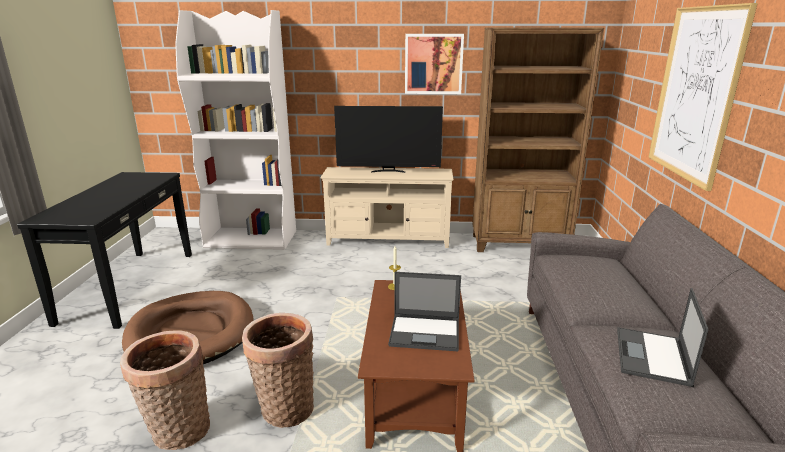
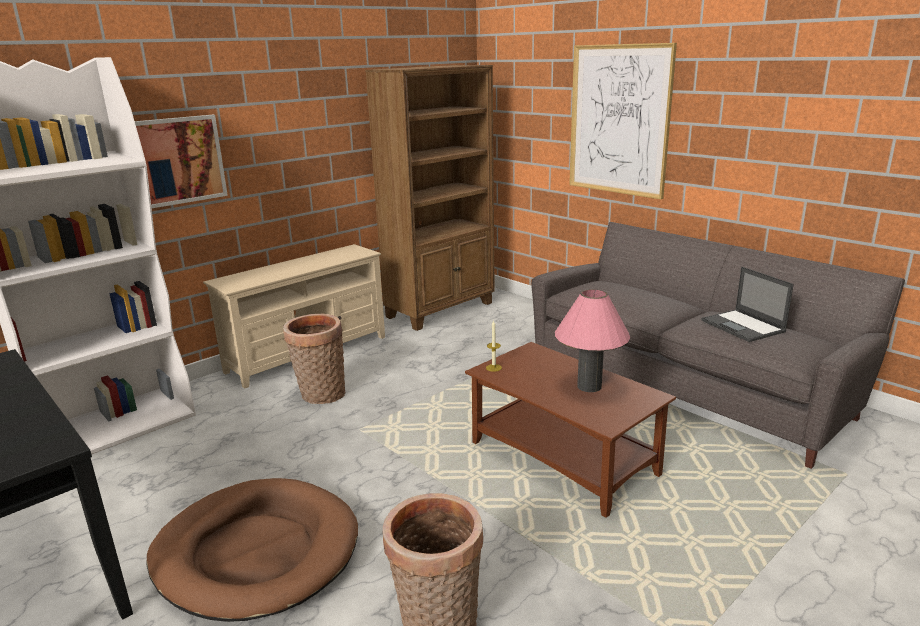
camera: 45 degrees left, 0 degrees up
(284, 408) = (494, 540): basket -> basket (320, 395)
(388, 171) = (295, 264): television -> none
(426, 333) = (589, 386): laptop -> pink table lamp
(433, 64) = (315, 118): picture -> picture (179, 160)

